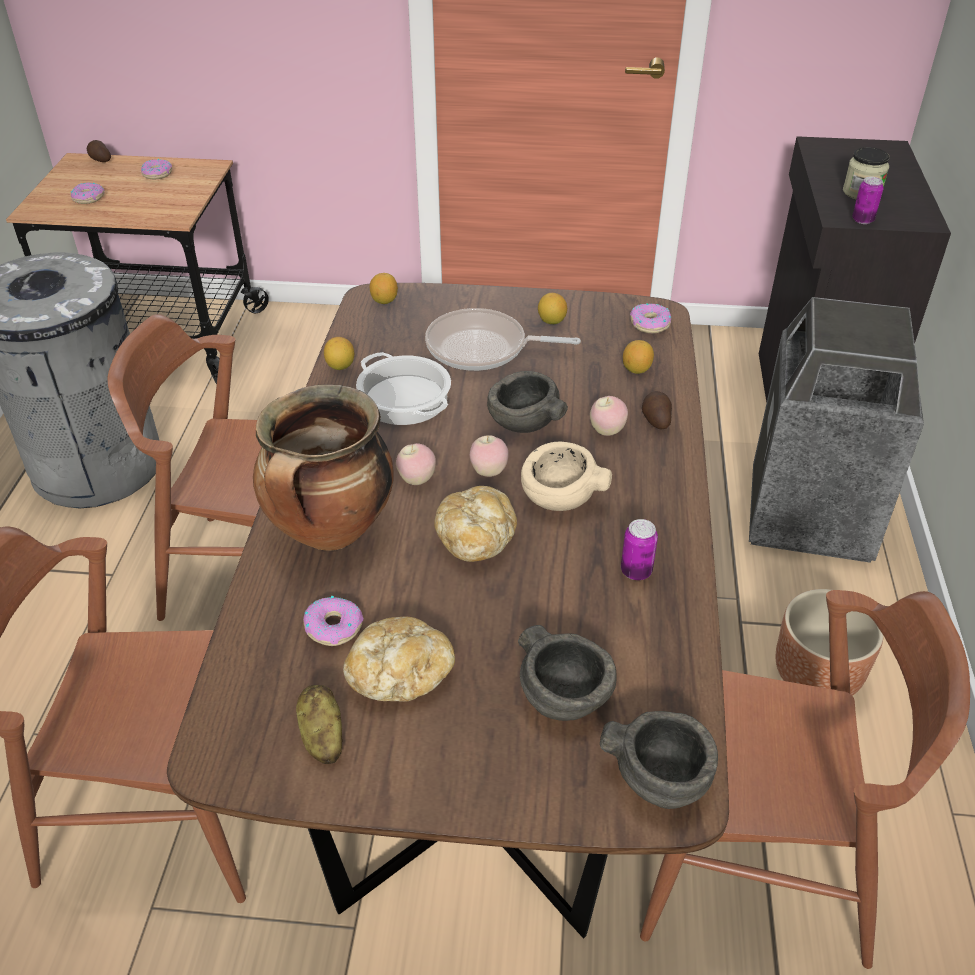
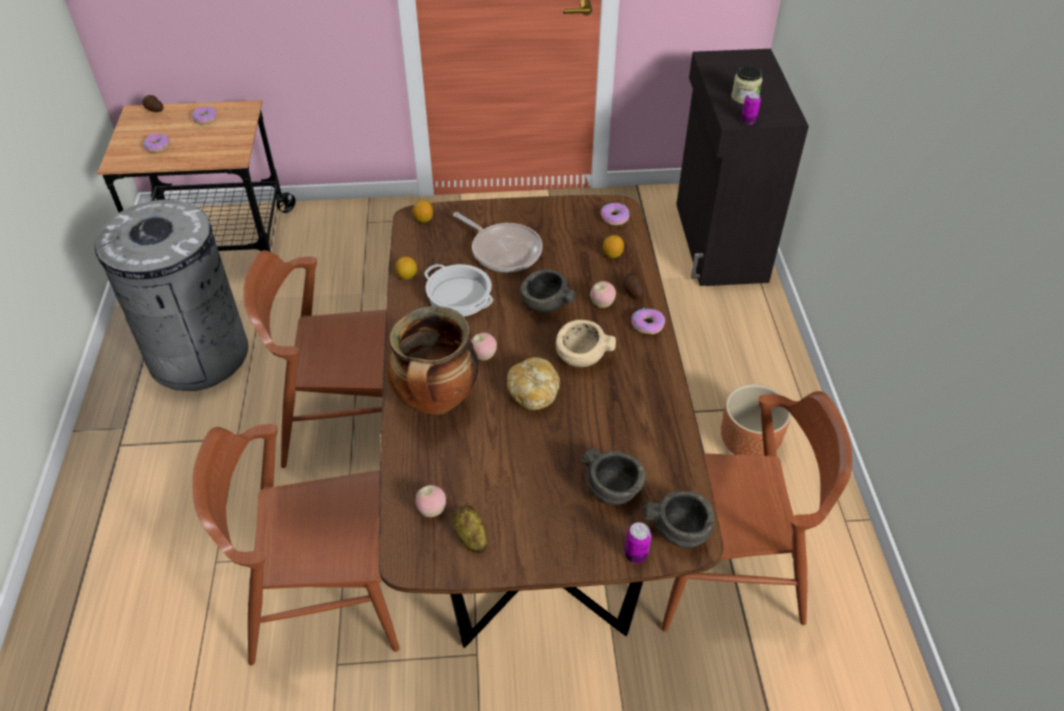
camera: 10 degrees left, 5 degrees up
(333, 626) = (457, 465): donut -> donut (647, 324)
(400, 675) = (508, 491): bread -> none
(482, 348) = (503, 250): frying pan -> frying pan turned 135 degrees counterclockwise
(489, 472) = (530, 344): apple -> apple (432, 510)
(551, 321) = (546, 223): lemon -> none
(636, 571) = (640, 401): can -> can (636, 554)
(810, 515) = (729, 327): trash can -> none

